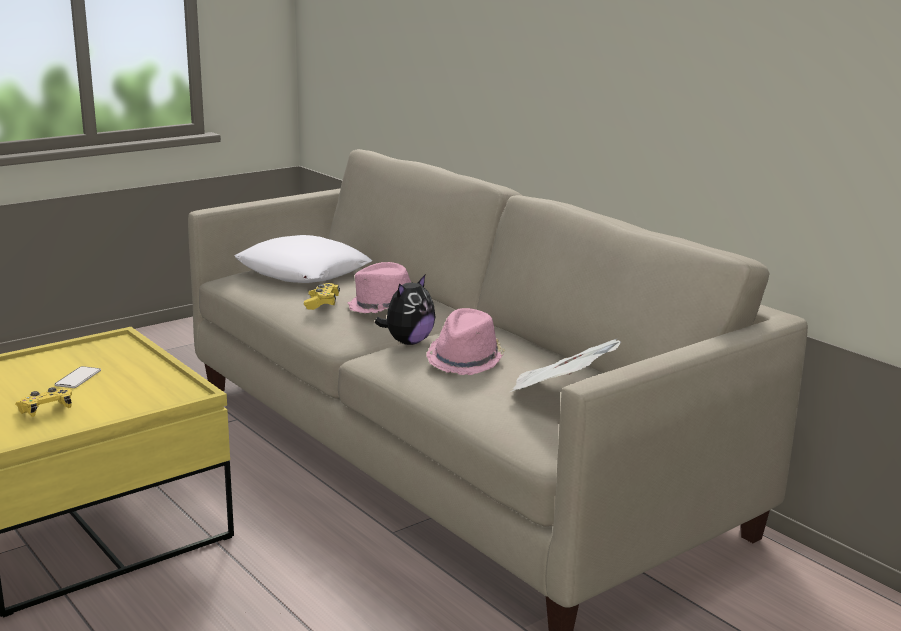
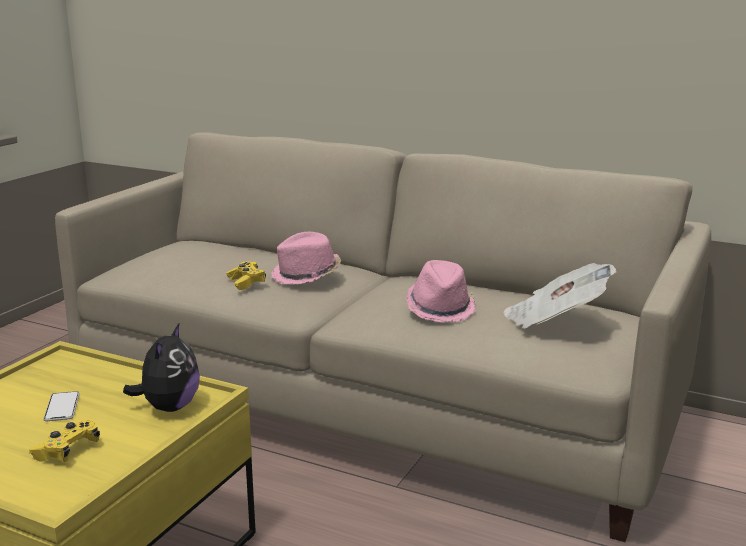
camera: 25 degrees left, 0 degrees up
(303, 271) = (186, 256): white pillow -> none
(408, 342) = (363, 303): plush toy -> plush toy (169, 407)

